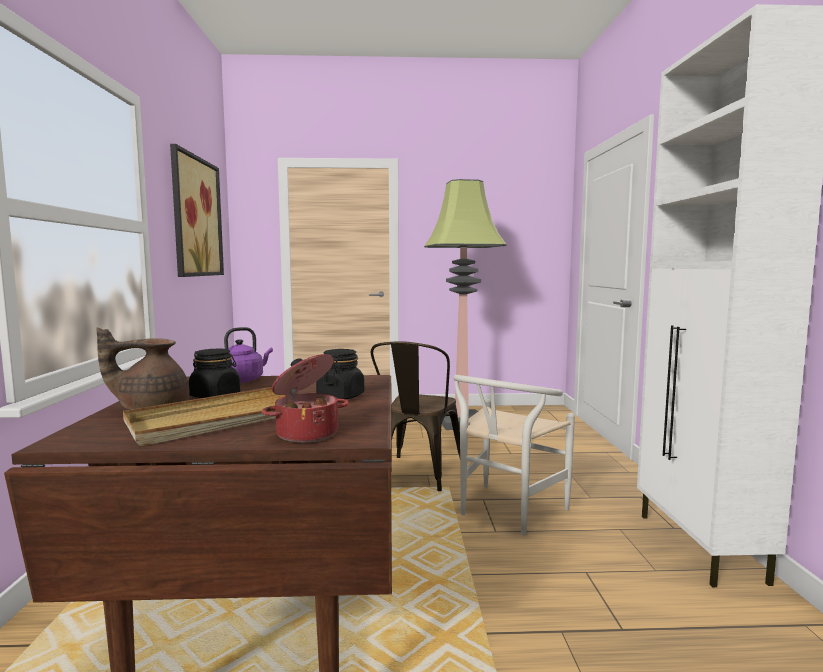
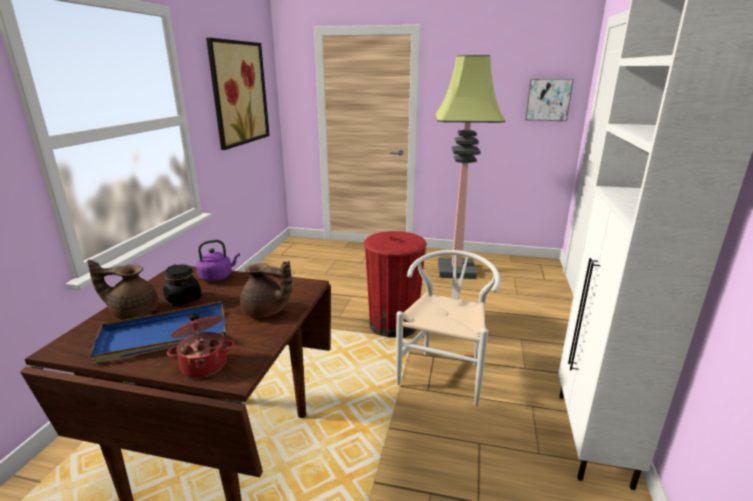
camera: 15 degrees right, 15 degrees up
(220, 420) = (163, 335): beige tray -> blue tray
(340, 396) = (266, 312): black jar -> brown teapot
(417, 476) = (393, 324): brown chair -> red trash can
(505, 512) = (445, 372): white chair -> white chair turned 150 degrees clockwise
(533, 234) = (548, 99): none -> picture

